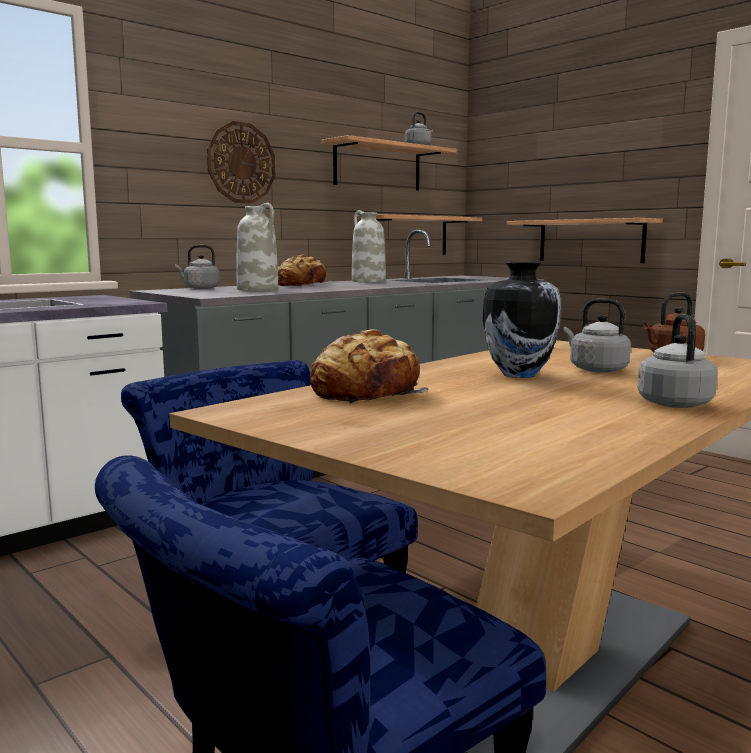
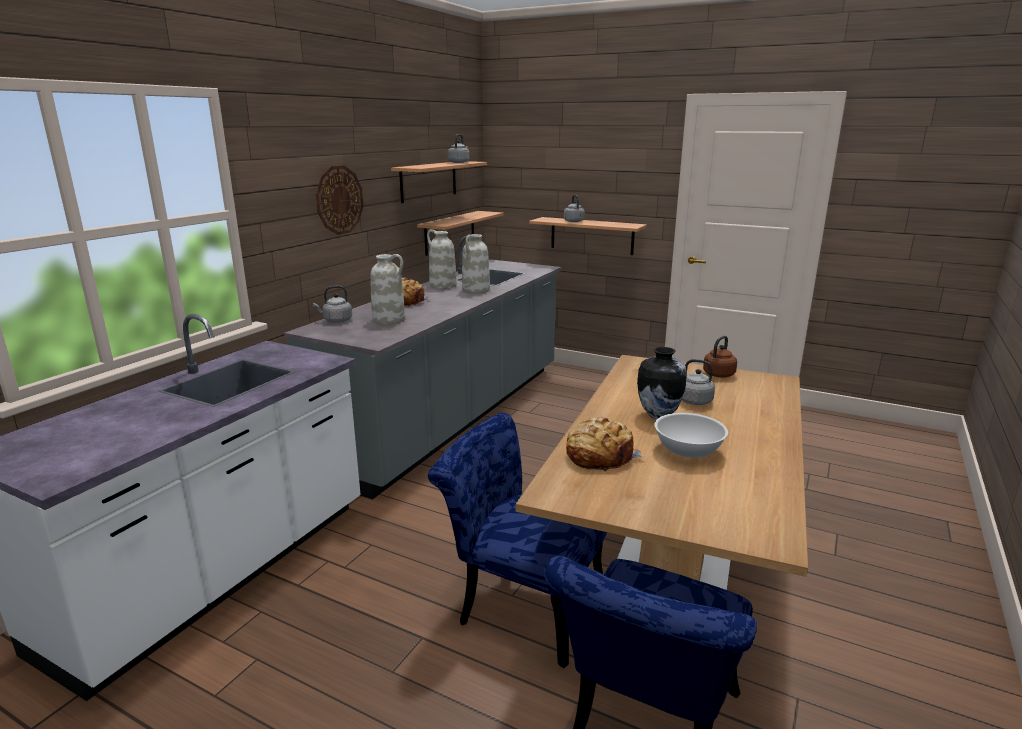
camera: 20 degrees left, 10 degrees up
(401, 283) = (476, 290): none -> white vase
(517, 400) = (688, 450): none -> white bowl
(673, 403) = (765, 440): grey kettle -> grey kettle (573, 221)

